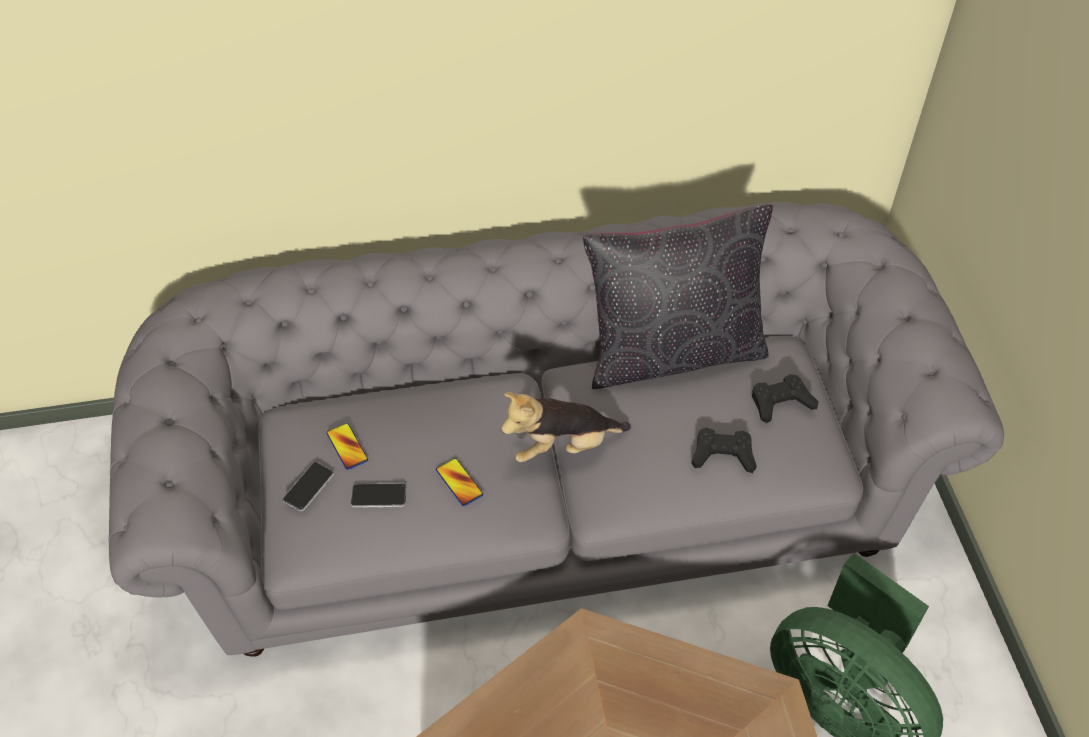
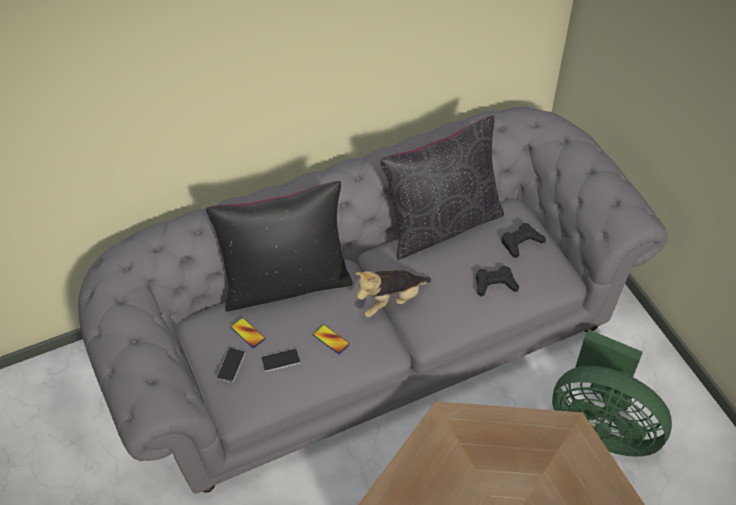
camera: 15 degrees left, 0 degrees up
(425, 387) = (285, 282): none -> black pillow

